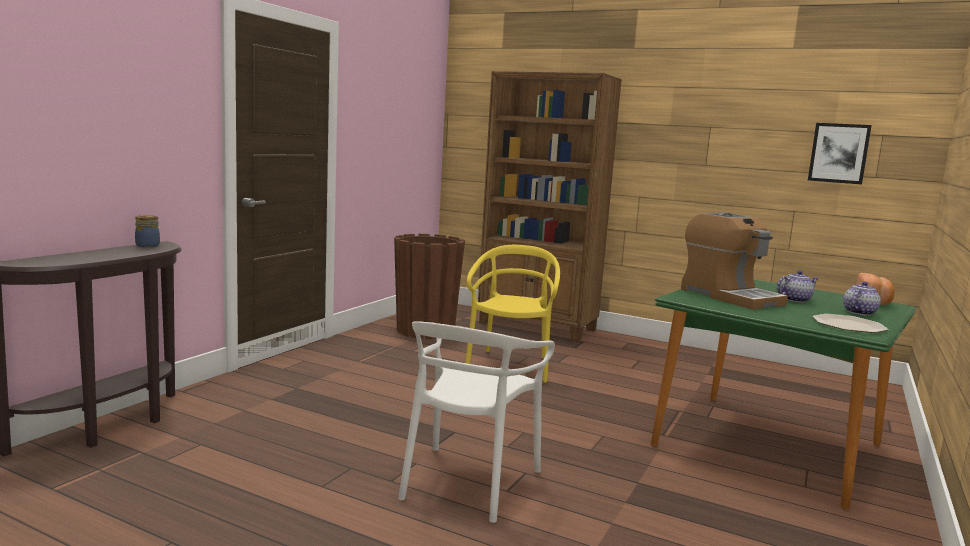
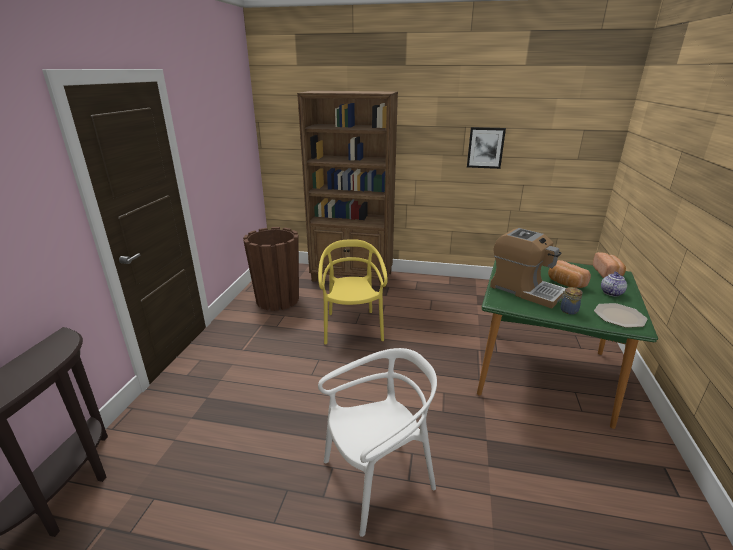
camera: 15 degrees left, 15 degrees up
(147, 245) = (47, 345): jar -> jar (568, 310)
(468, 482) = (378, 479): white chair -> white chair turned 120 degrees counterclockwise
(795, 300) = (565, 283): teapot -> bread
(838, 153) = (555, 143): picture -> picture (485, 147)

